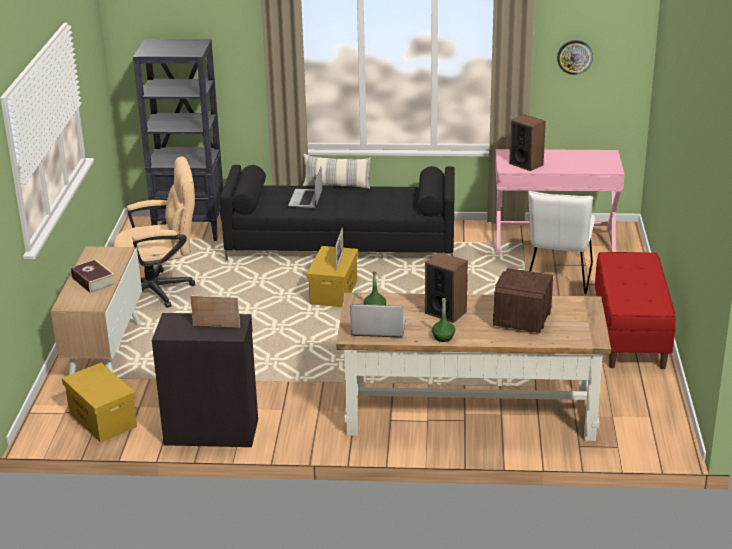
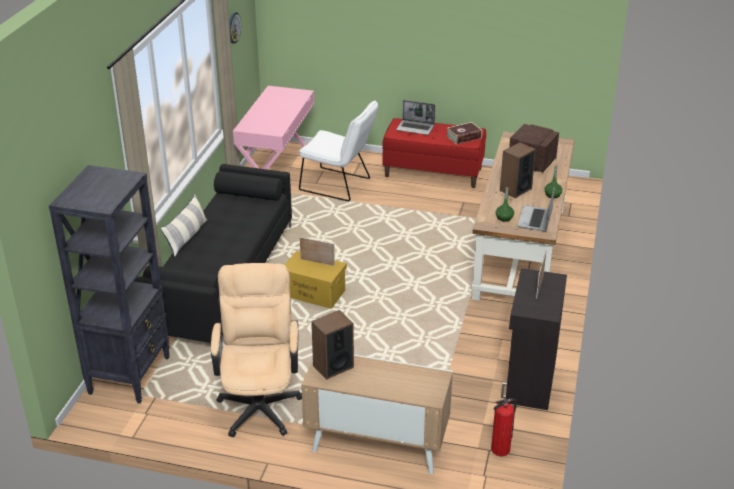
camera: 80 degrees left, 5 degrees up
(93, 281) = (387, 378): book -> book (463, 137)
(102, 419) = (501, 449): yellow storage box -> fire extinguisher
(306, 200) = (211, 256): laptop -> laptop (416, 128)
(526, 164) = (273, 123): speaker -> speaker (333, 366)

